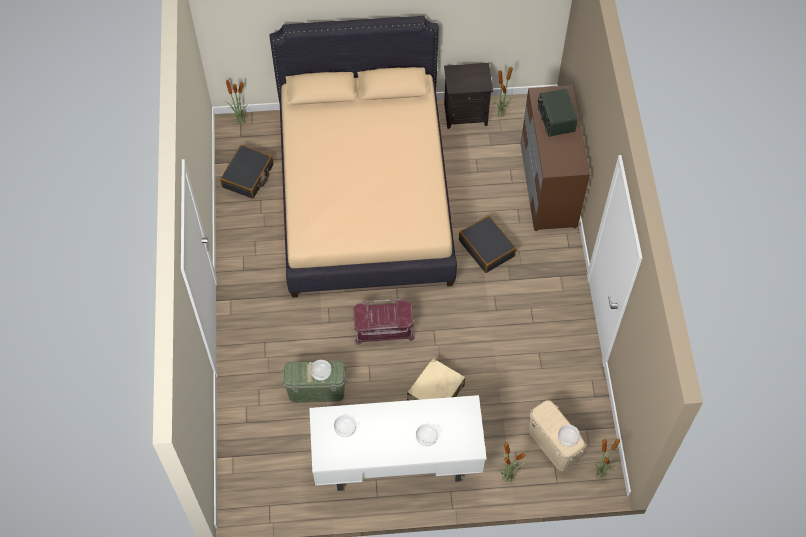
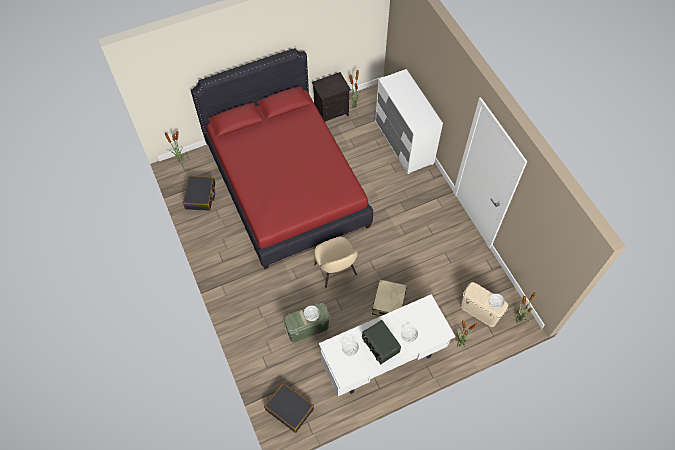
camera: 20 degrees left, 0 degrees up
(364, 196) = (286, 185): beige bed -> red bed
(383, 329) = (335, 270): red storage box -> beige chair
(487, 248) = (381, 195): black suitcase -> black suitcase (290, 409)
(548, 186) = (404, 142): brown dresser -> white dresser
(555, 119) = (404, 94): radio -> radio (380, 345)

